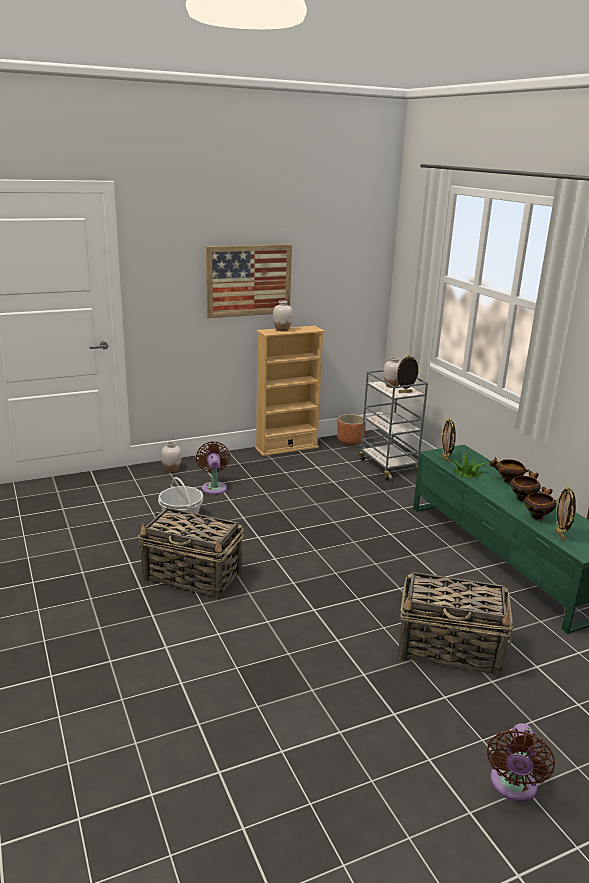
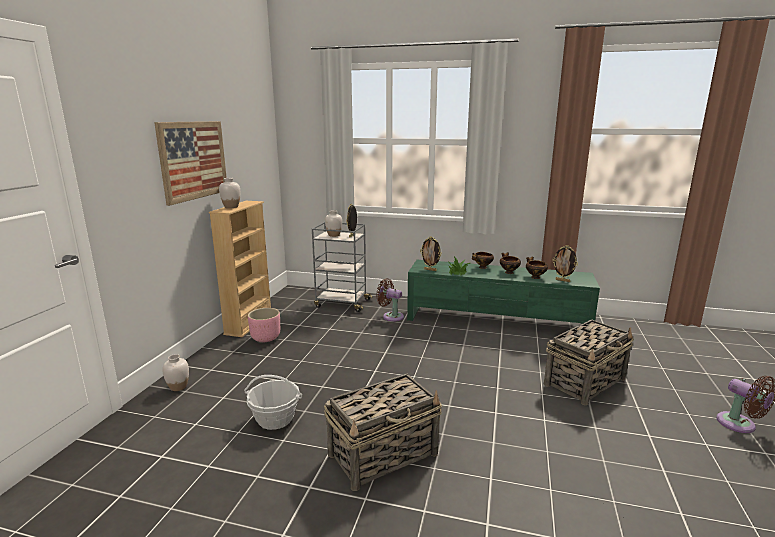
camera: 50 degrees left, 5 degrees down
(214, 487) = (250, 379): brown fan -> brown fan (391, 316)
(275, 465) = (265, 338): none -> pink planter
(350, 442) = (286, 300): brown planter -> none

